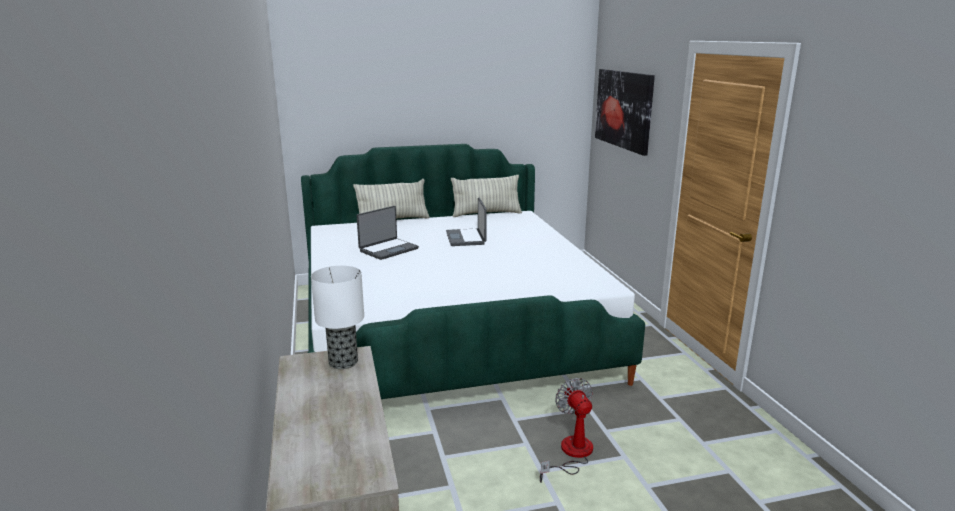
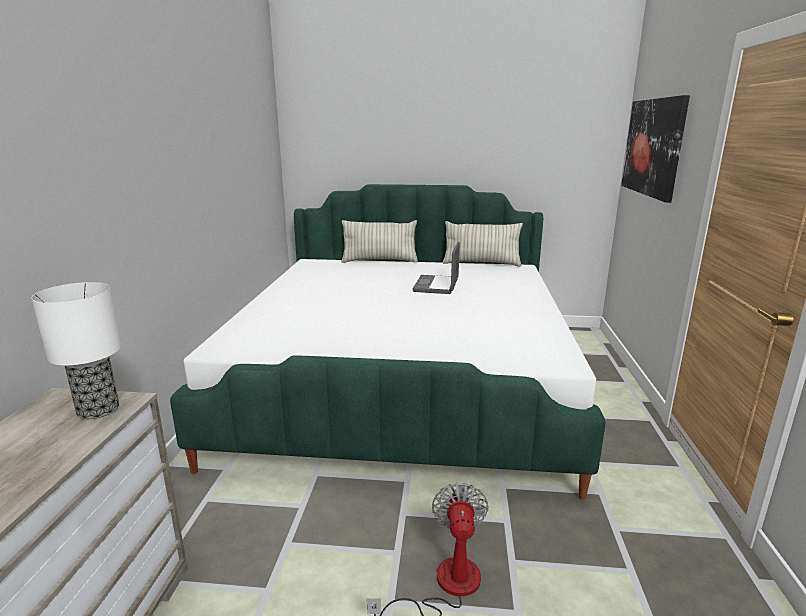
camera: 20 degrees right, 0 degrees up
(388, 249) = (345, 288): laptop -> none

